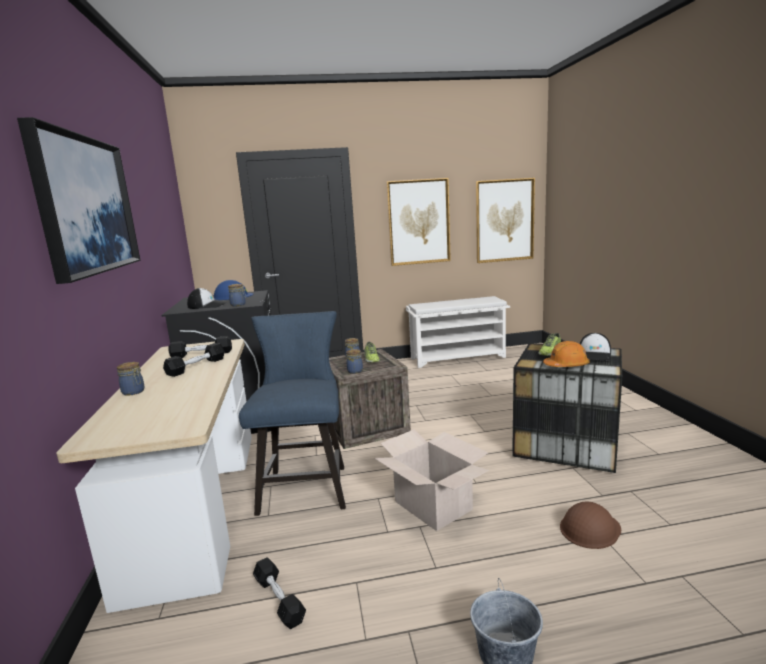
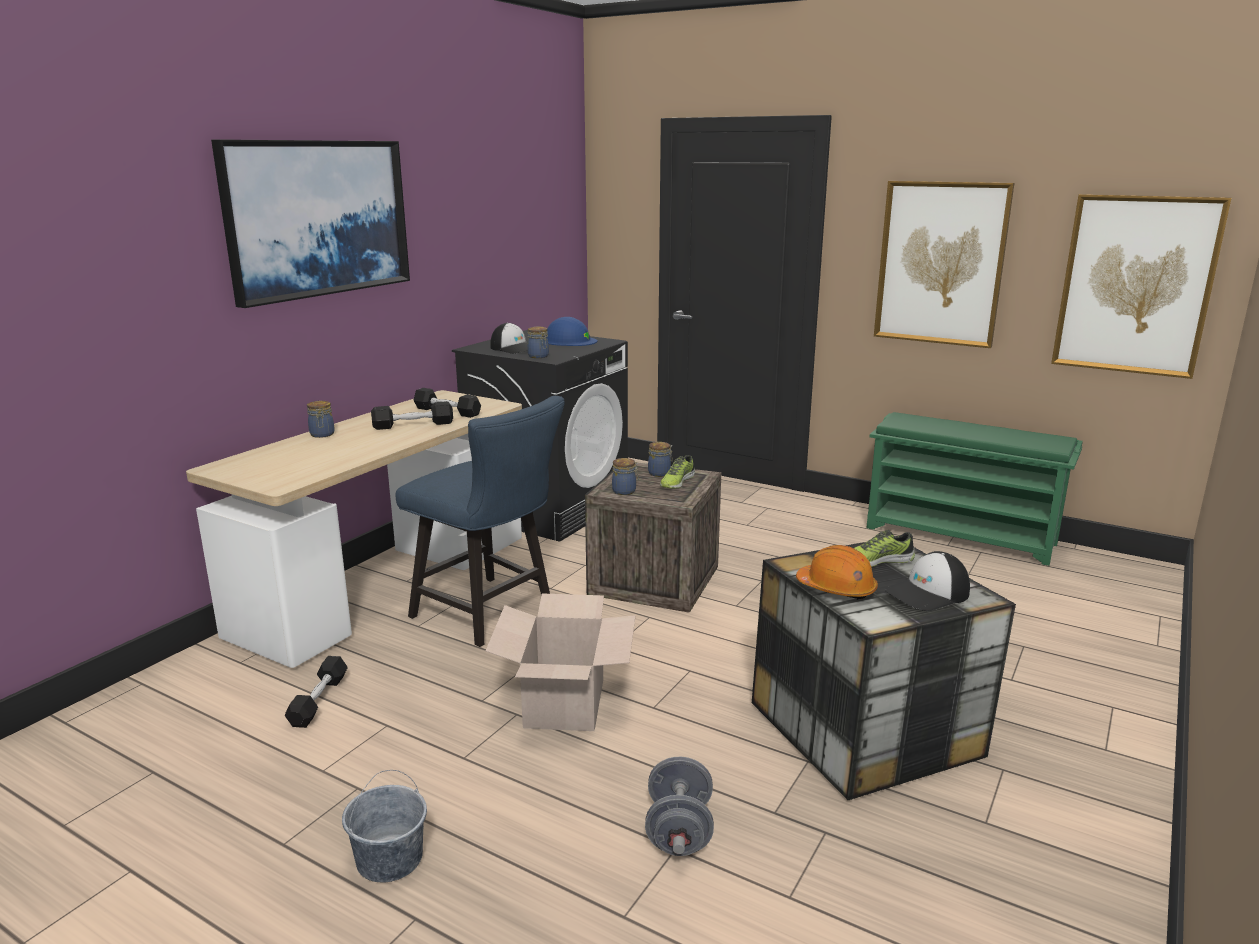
camera: 40 degrees right, 5 degrees up
(306, 485) = (490, 614): blue chair -> blue chair turned 90 degrees clockwise
(458, 357) = (962, 535): white shoe rack -> green shoe rack
(590, 528) = (679, 831): brown hard hat -> grey dumbbell

